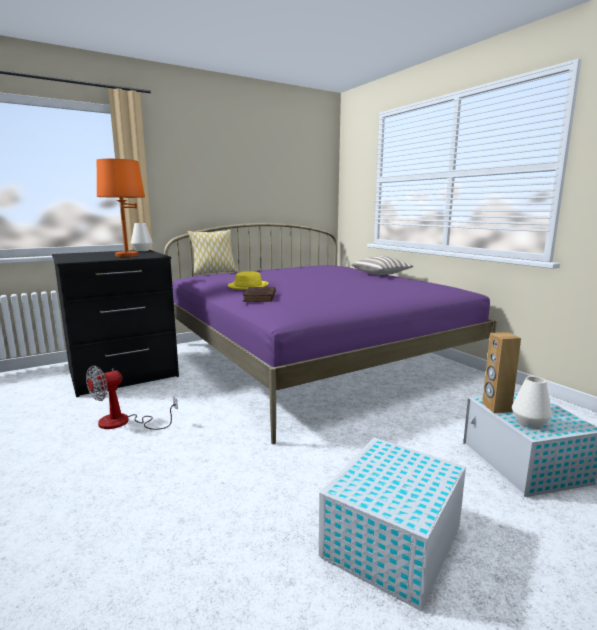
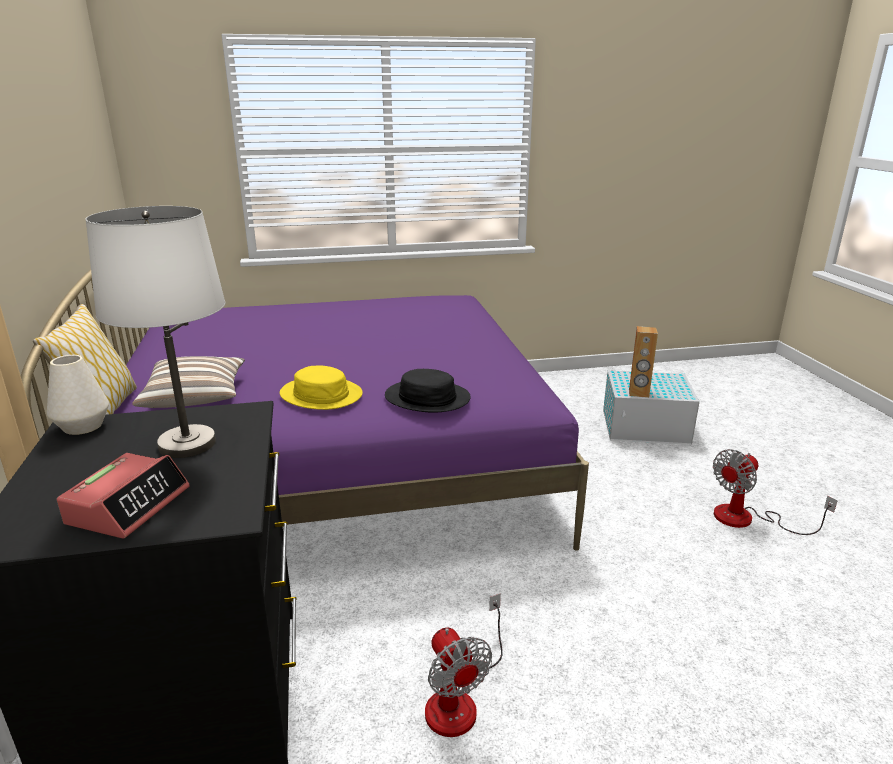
camera: 70 degrees left, 10 degrees up
(80, 256) = (129, 505): none -> alarm clock
(126, 255) = (188, 444): orange table lamp -> white table lamp
(259, 297) = (427, 398): brown book -> black hat
(381, 274) = (329, 305): pillow -> pillow (196, 398)
(390, 542) = (747, 519): white storage box -> fan
(529, 423) = (669, 391): white vase -> none

